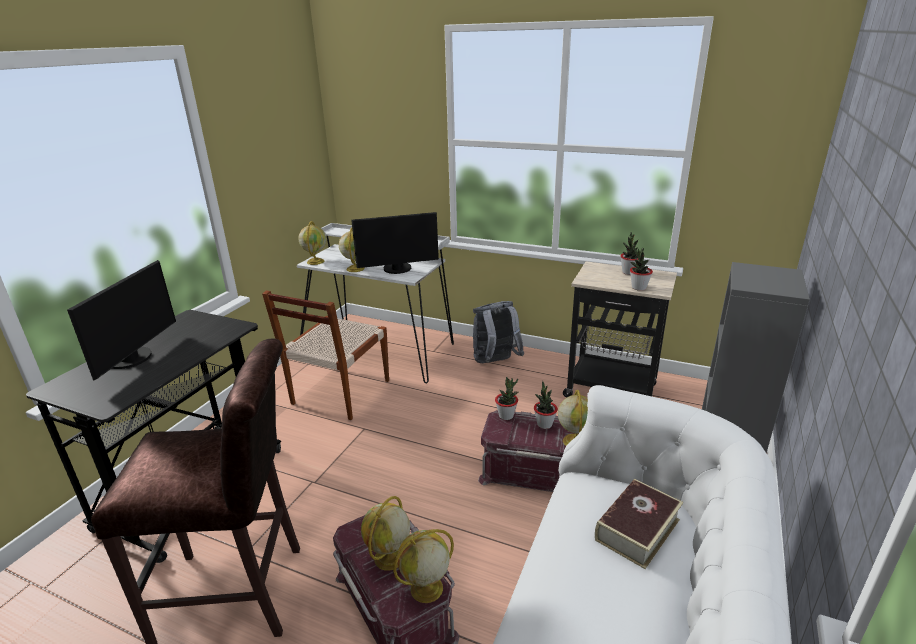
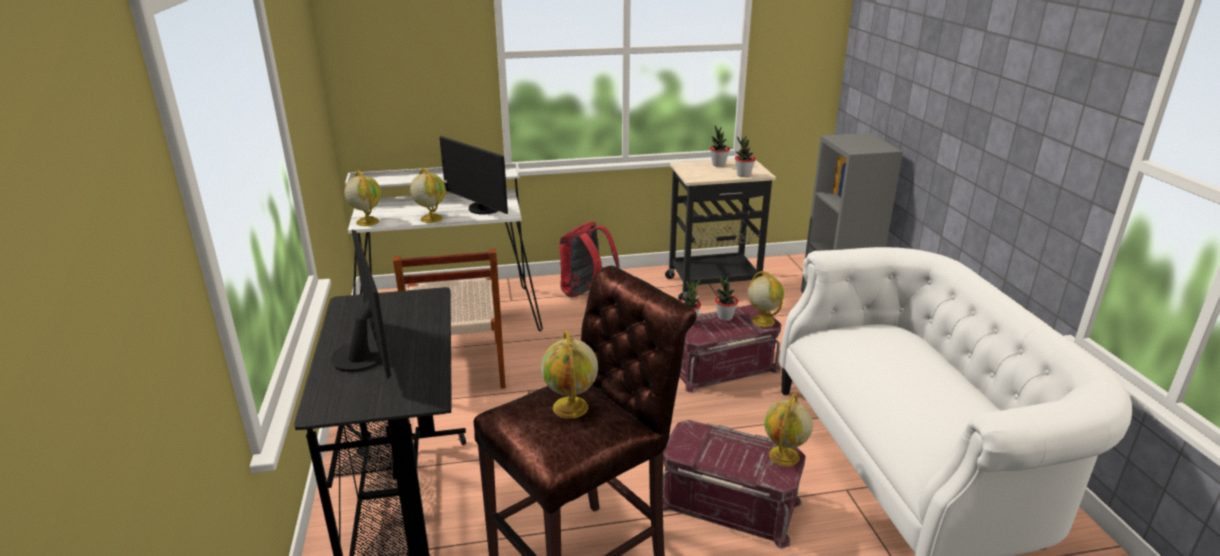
camera: 35 degrees left, 0 degrees up
(389, 558) = (730, 453): globe -> globe (571, 408)
(398, 269) = (482, 209): monitor -> monitor turned 90 degrees clockwise
(495, 362) = (586, 292): grey backpack -> red backpack
(637, 529) = (898, 348): book -> none

